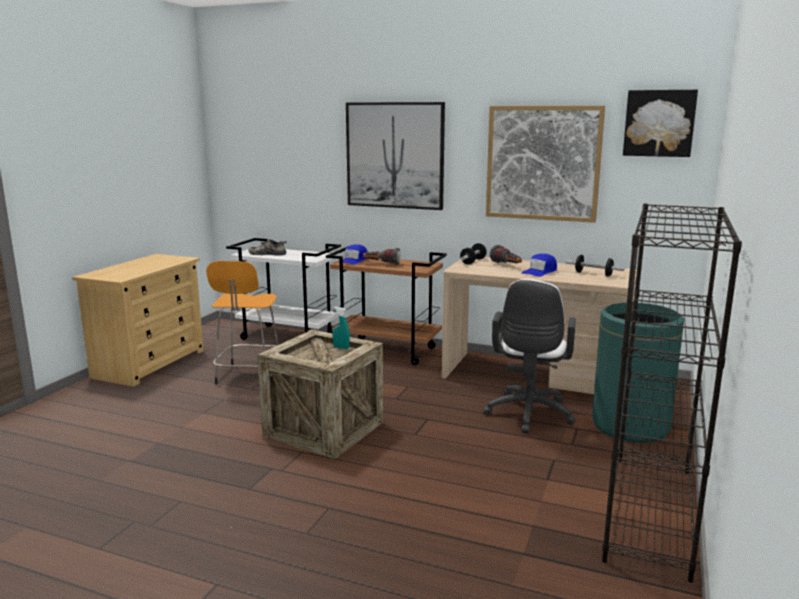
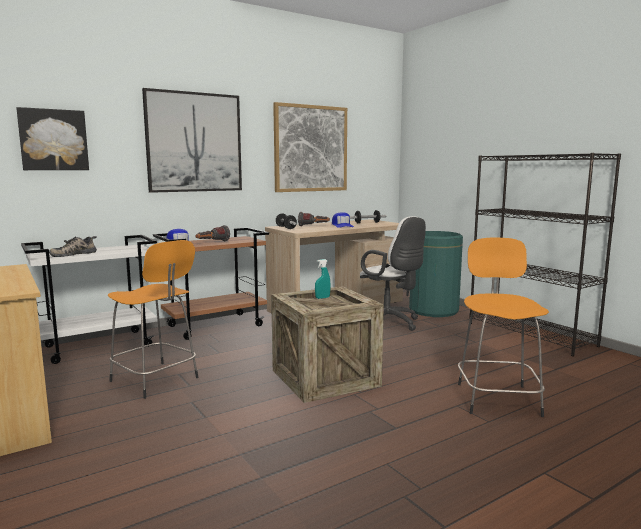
camera: 55 degrees left, 5 degrees down
(374, 527) = (497, 398): none -> orange stool
(659, 123) = (373, 122): picture -> picture (53, 140)

